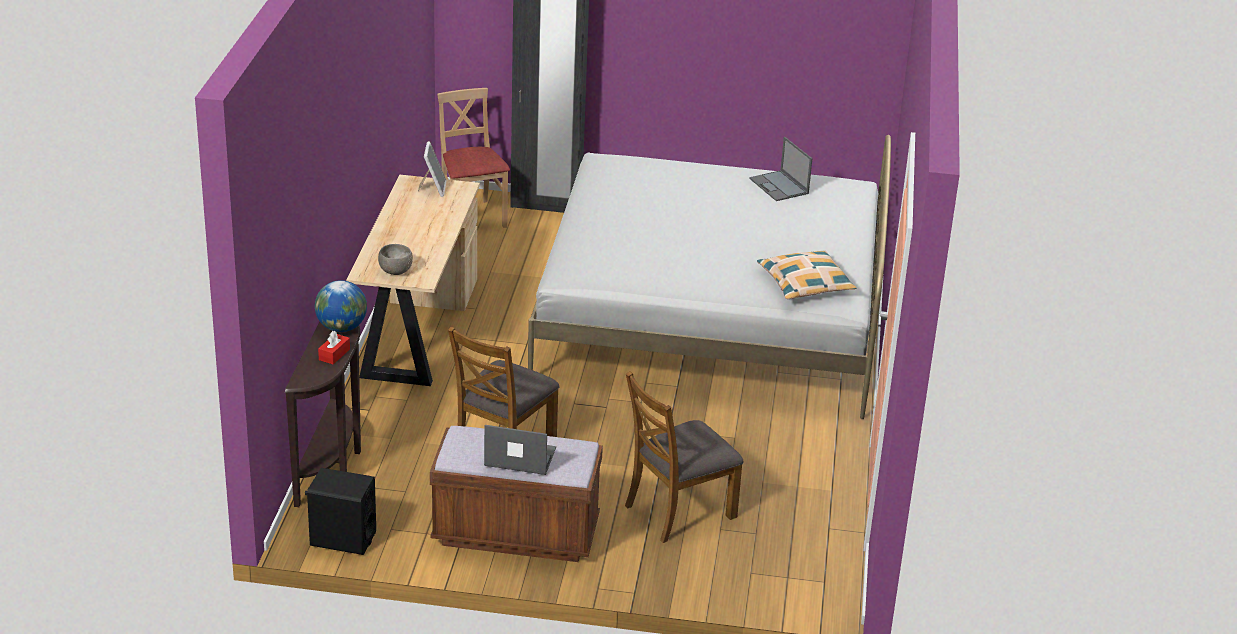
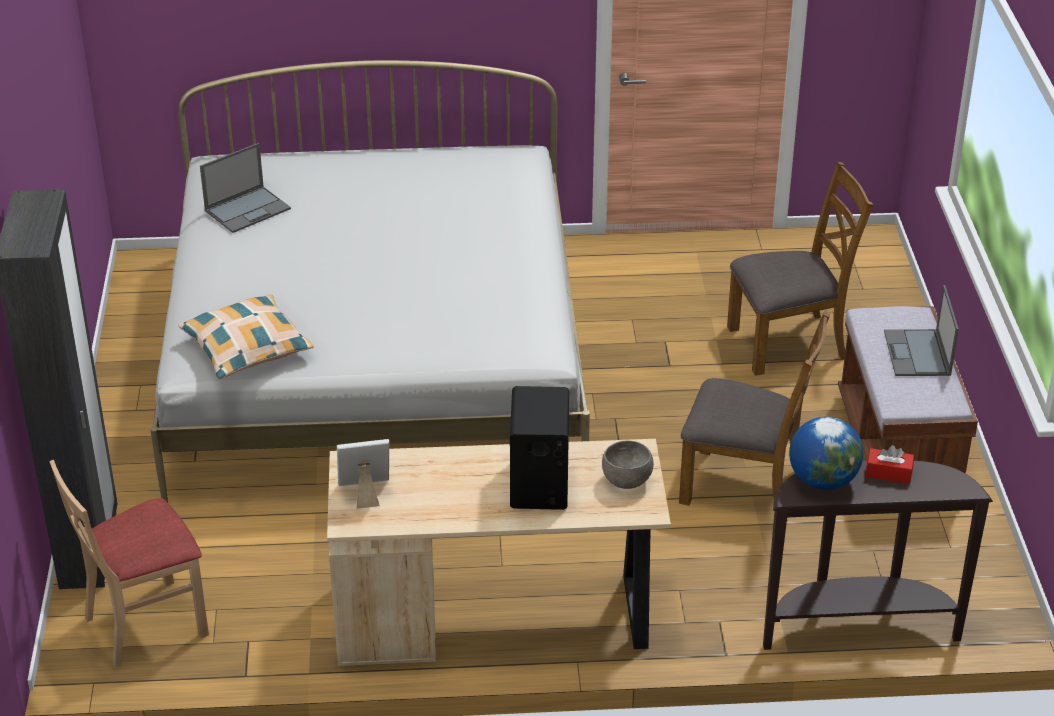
camera: 100 degrees left, 5 degrees up
(342, 539) = (993, 582): black speaker -> black speaker (539, 484)
(678, 511) = (788, 343): brown chair -> brown chair turned 60 degrees counterclockwise
(805, 283) = (490, 176): pillow -> pillow (247, 347)

